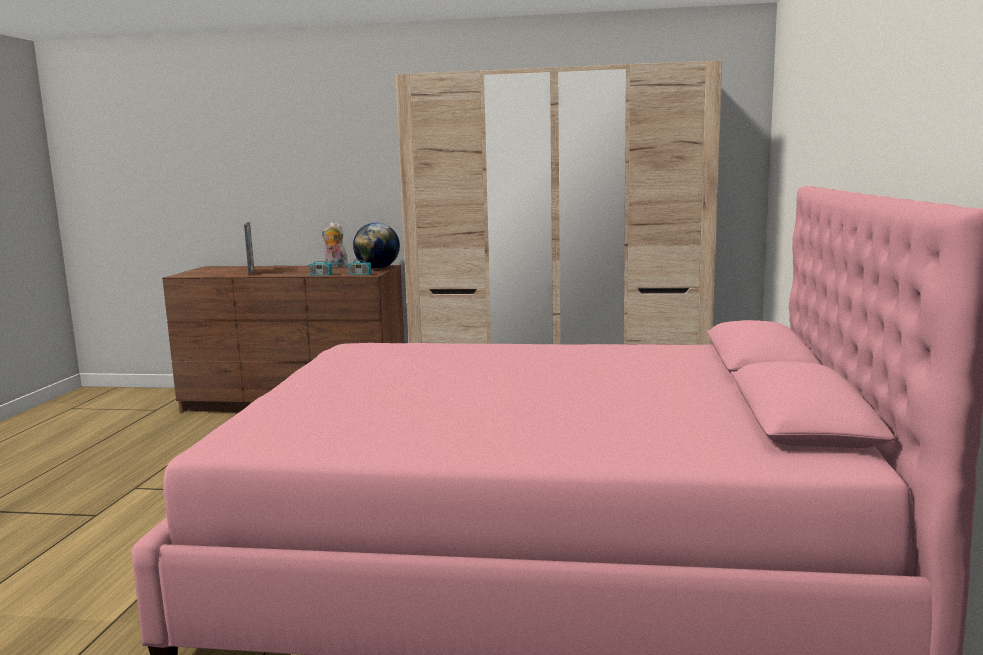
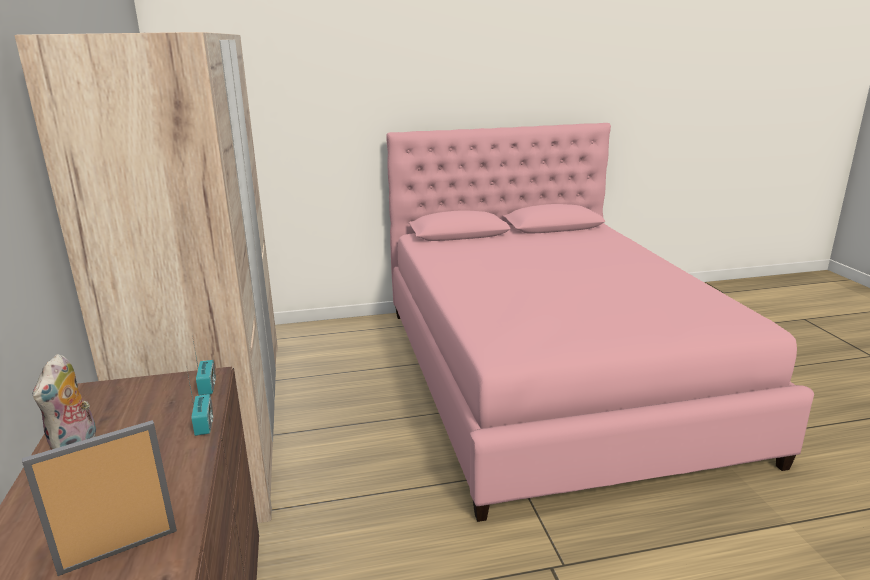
camera: 110 degrees left, 10 degrees up
(377, 268) = (127, 391): globe -> none

